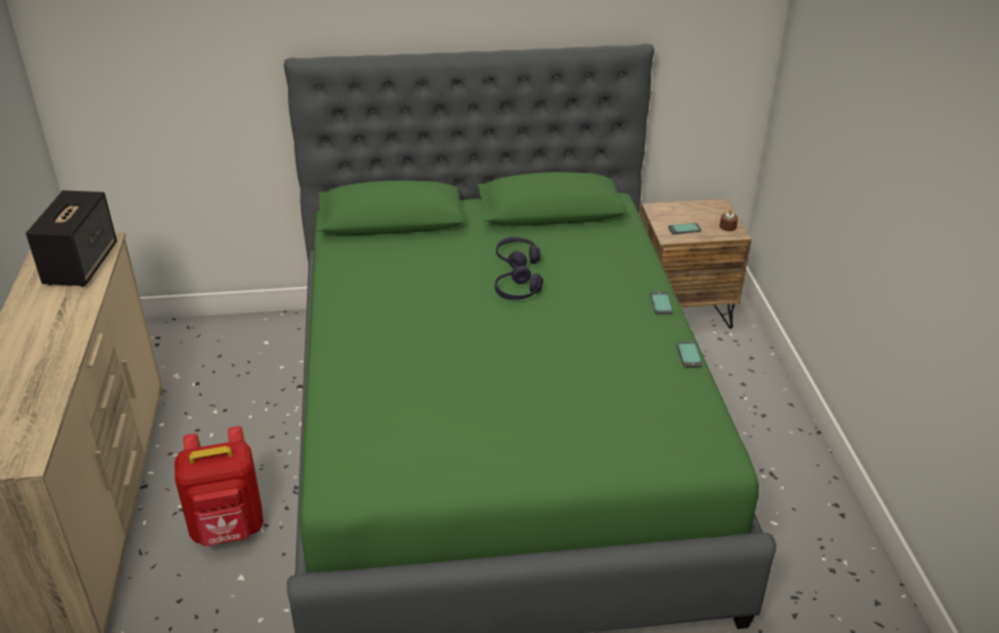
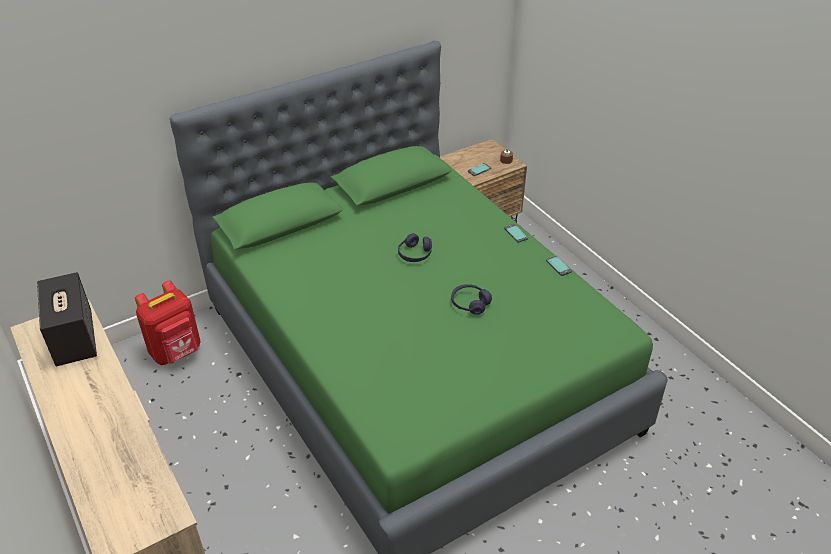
camera: 25 degrees left, 5 degrees up
(228, 529) = (260, 504): red backpack -> red backpack (177, 352)
(517, 258) = (396, 228): purple headphones -> purple headphones (470, 303)

